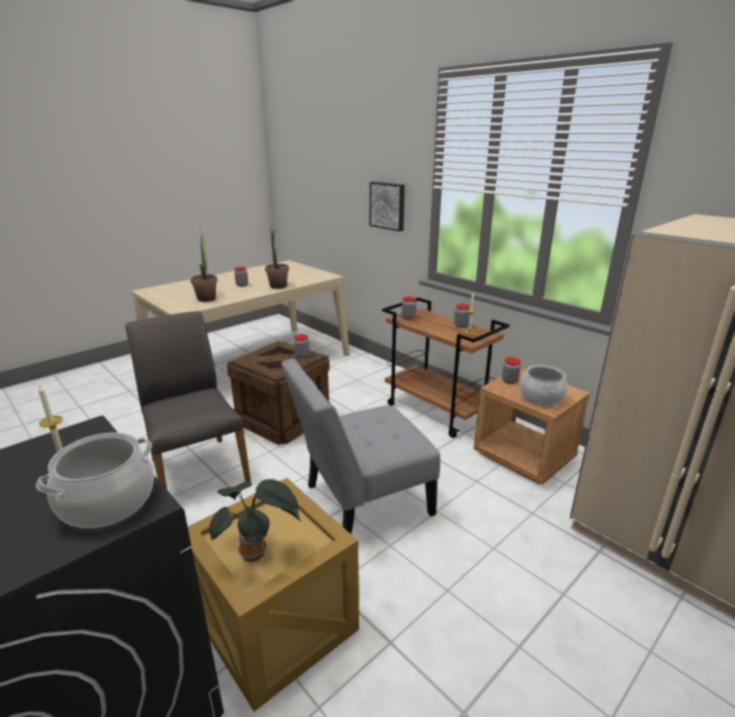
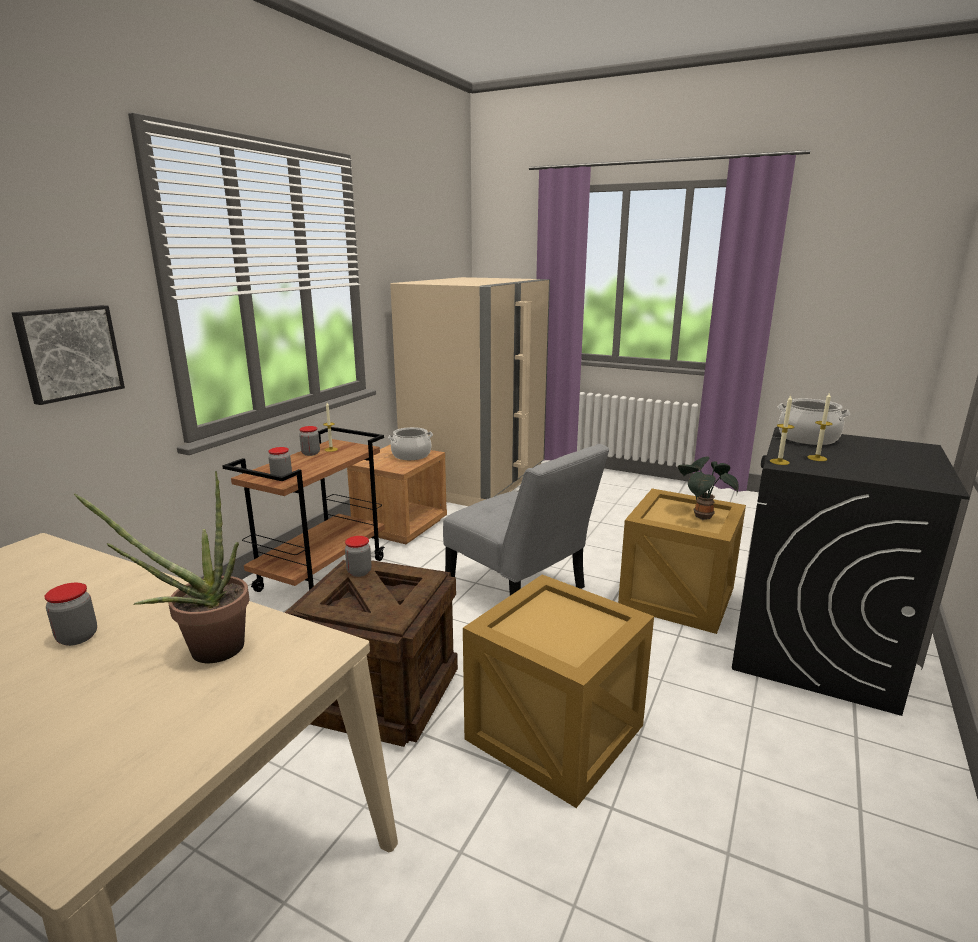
camera: 110 degrees left, 5 degrees down
(96, 430) = (779, 462): none -> candle
(197, 470) = (552, 731): grey chair -> crate
(278, 287) = (122, 581): potted plant -> none
(509, 381) = (384, 465): jar -> none

